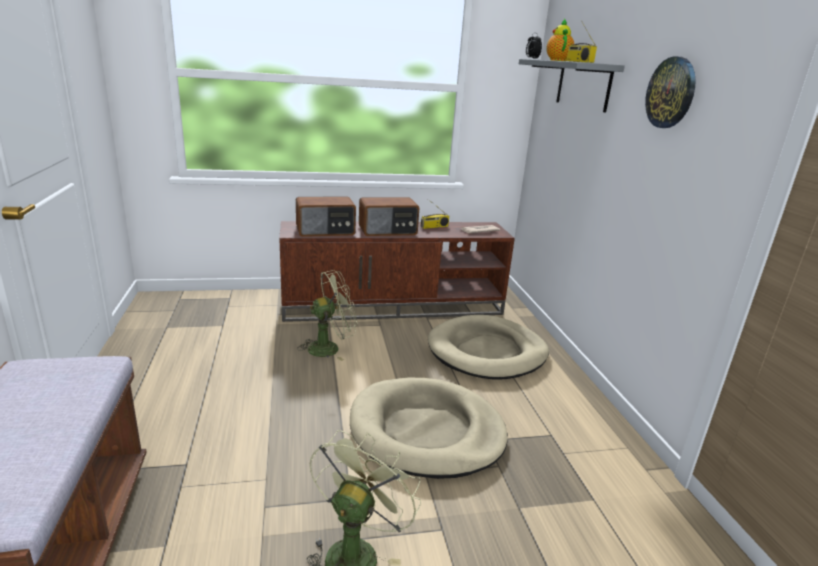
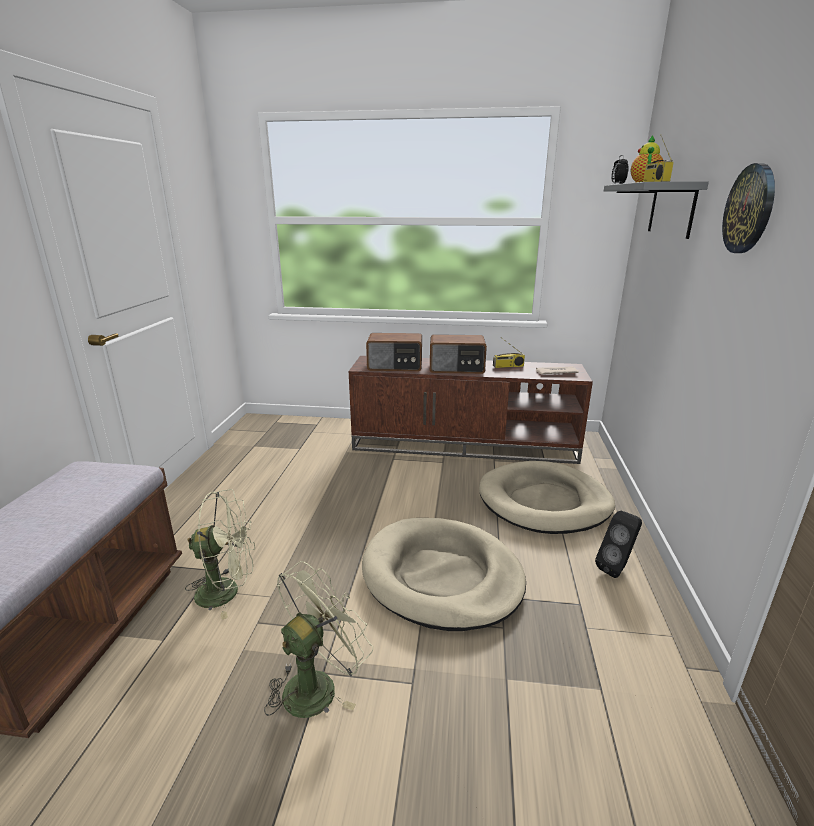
camera: 20 degrees right, 0 degrees up
(330, 347) = (384, 479): green fan -> green fan (227, 591)
(567, 400) = (616, 568): none -> black speaker

